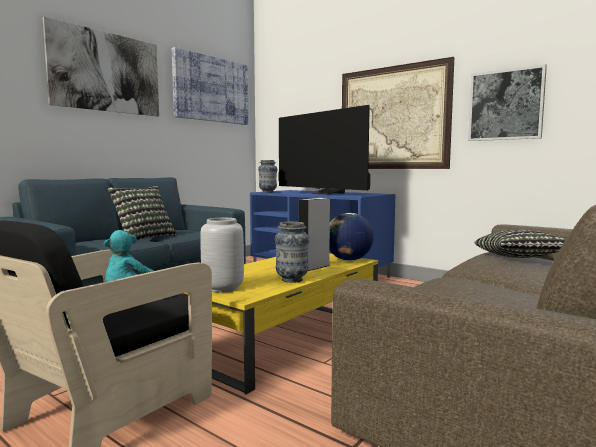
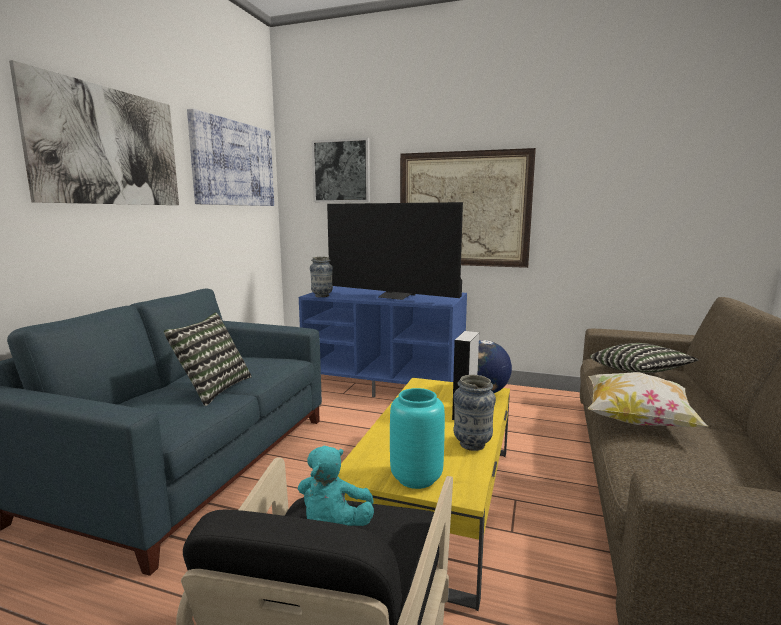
camera: 20 degrees left, 5 degrees up
(222, 288) = (415, 478): grey vase -> turquoise vase
(457, 280) = (637, 421): none -> pillow
(505, 105) = (589, 204): picture -> picture (341, 171)

